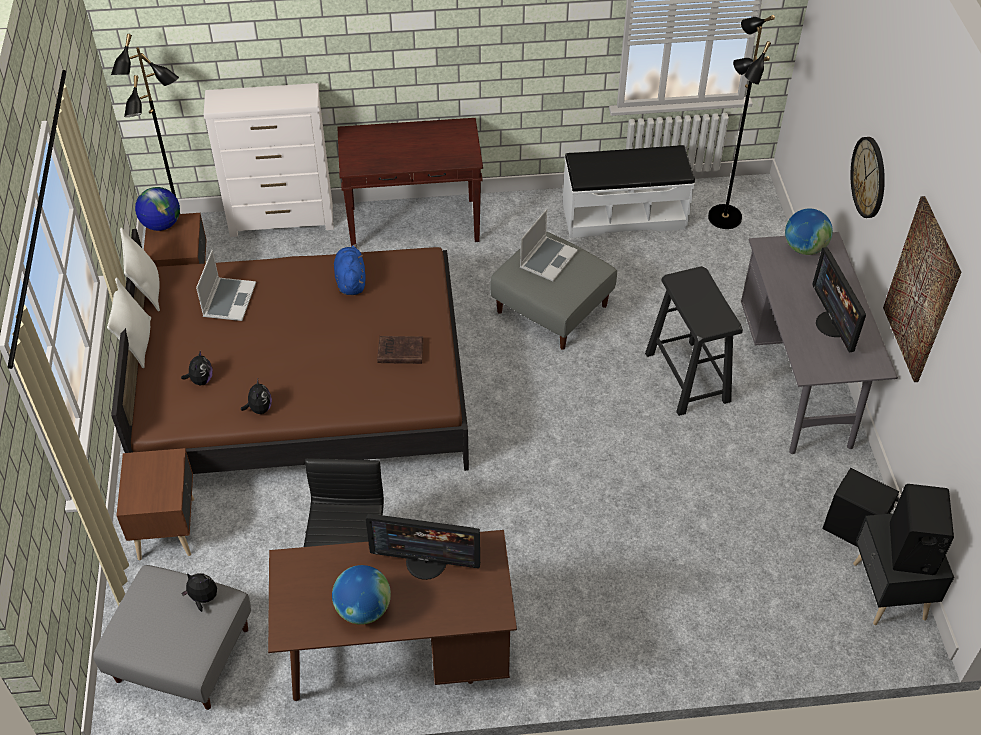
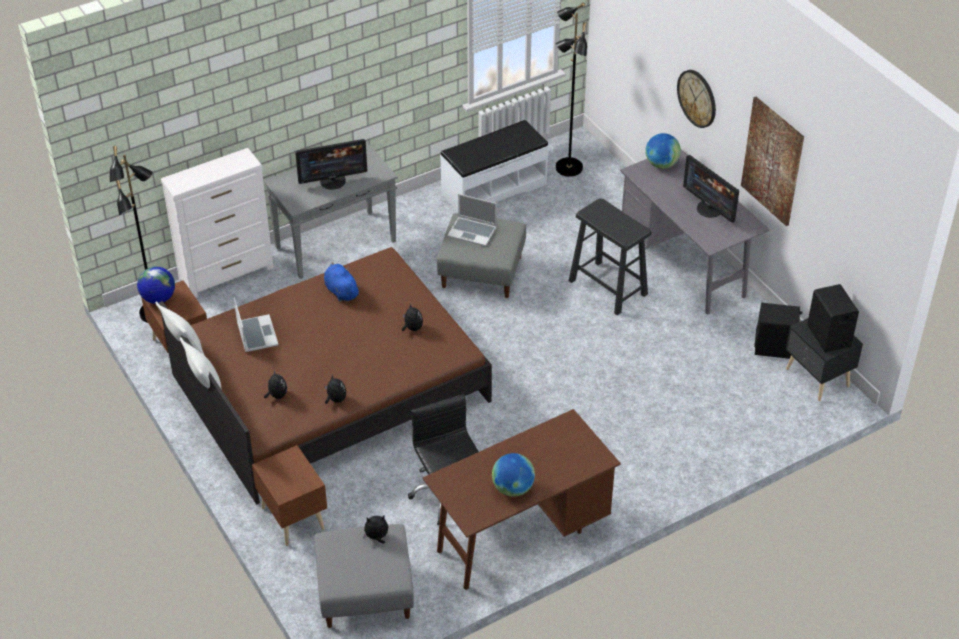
camera: 25 degrees left, 5 degrees down
(399, 352) = (412, 328): brown book -> plush toy
(415, 224) = (336, 244): brown console table -> grey console table
(426, 561) = (535, 445): monitor -> monitor (333, 181)
(548, 259) = (473, 232): laptop -> laptop turned 105 degrees clockwise

